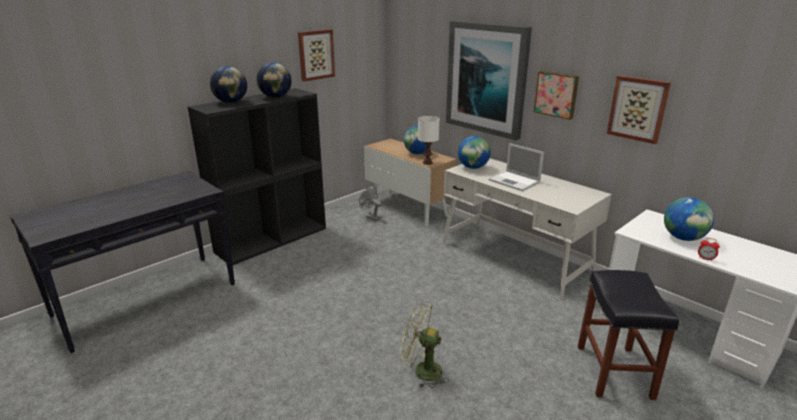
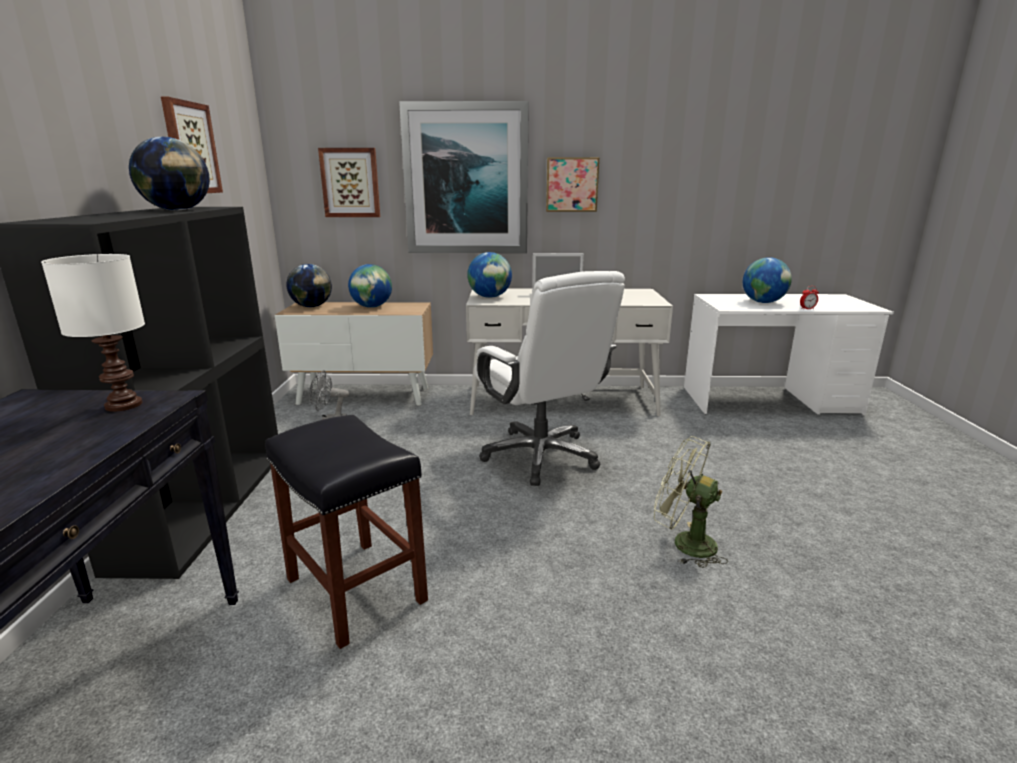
camera: 45 degrees left, 5 degrees down
(231, 102) = (96, 216): globe -> globe (311, 306)
(421, 371) = (684, 543): green fan -> green fan turned 60 degrees clockwise
(427, 162) = (406, 311): white table lamp -> white table lamp (122, 405)
(436, 286) = (541, 456): none -> white office chair
(613, 370) = (791, 450): black stool -> black stool (354, 589)
(638, 109) = (671, 185): picture -> picture (350, 183)

